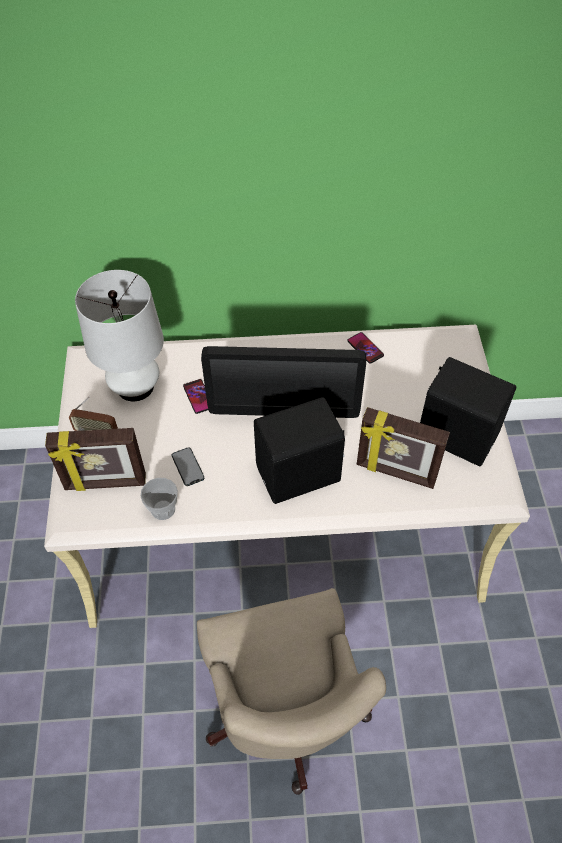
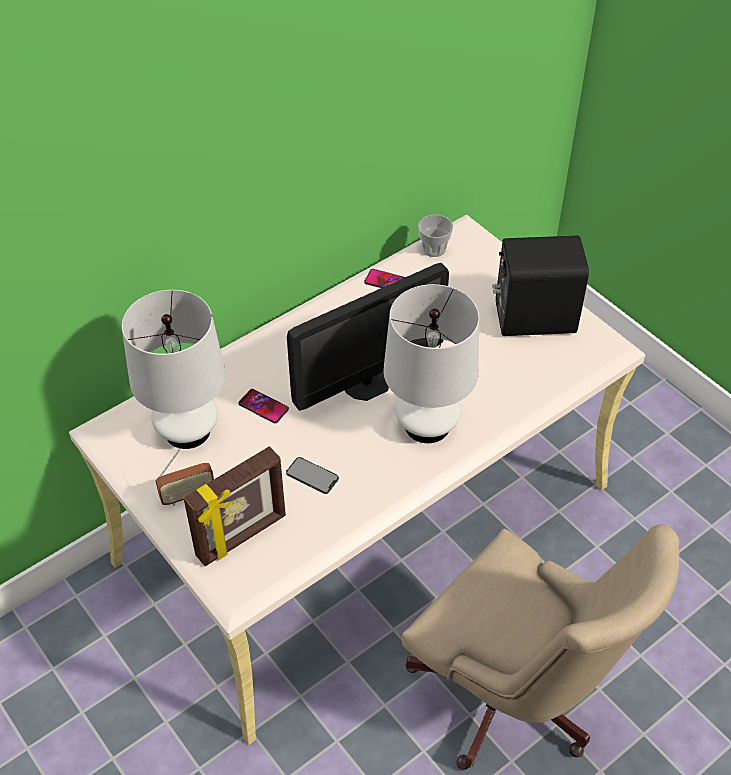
camera: 35 degrees left, 5 degrees down
(163, 509) = (323, 527): cup -> cup (434, 249)
(300, 476) = (427, 425): black speaker -> white table lamp
(395, 473) = (509, 376): picture frame -> none

